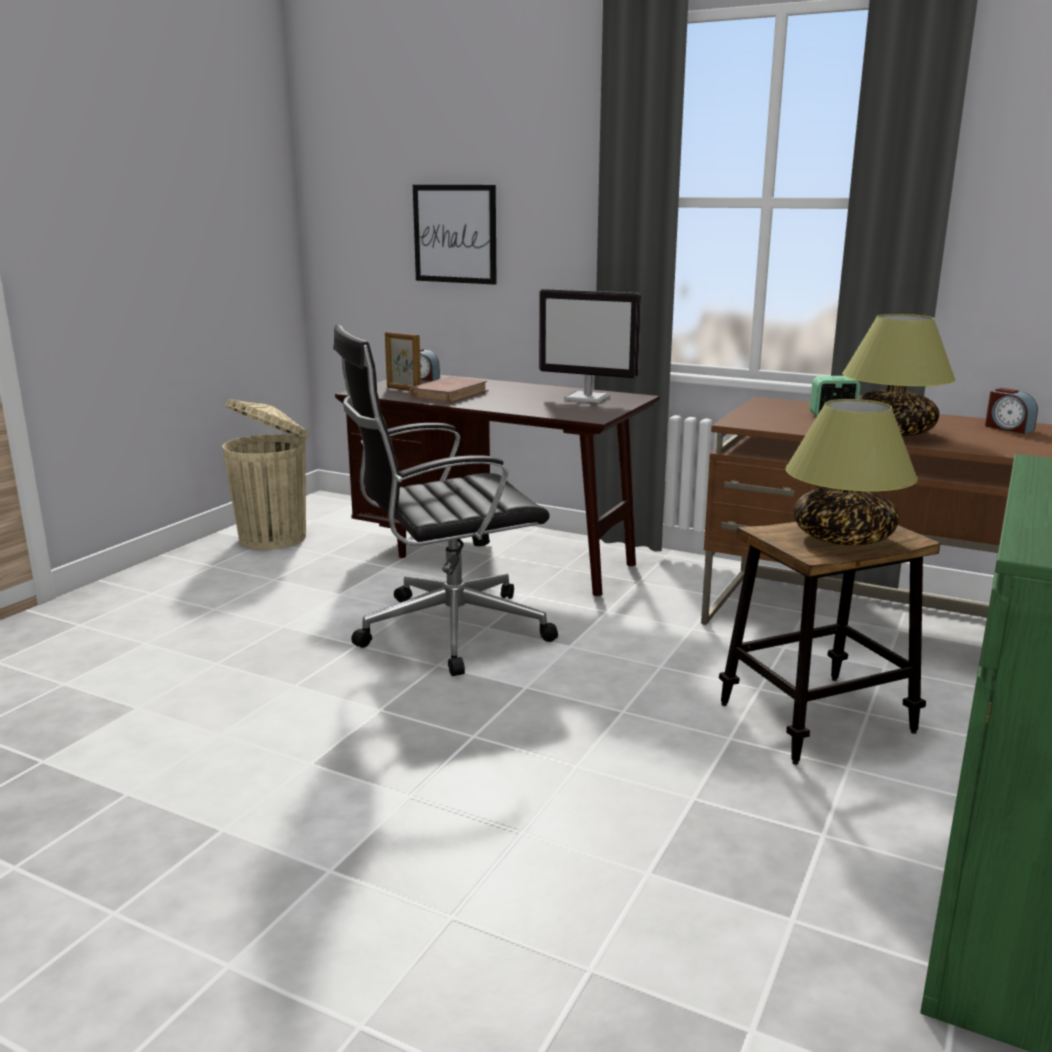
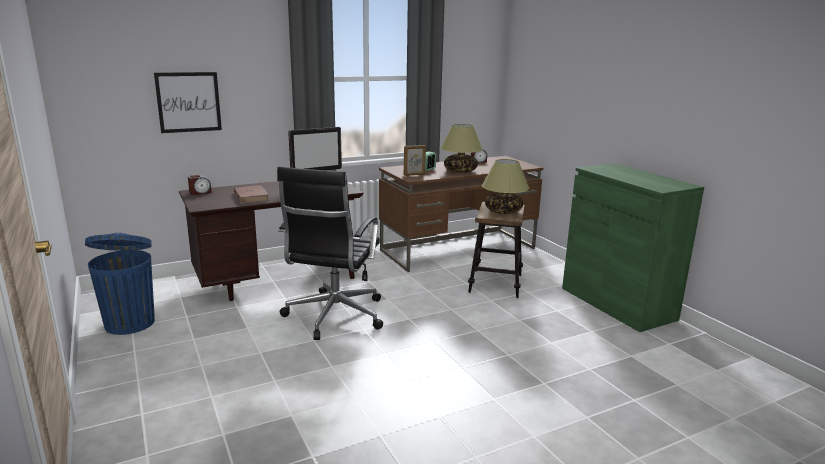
camera: 55 degrees left, 0 degrees up
(275, 537) = (130, 322): beige trash can -> blue trash can
(403, 389) = (217, 200): picture frame -> picture frame (414, 174)

